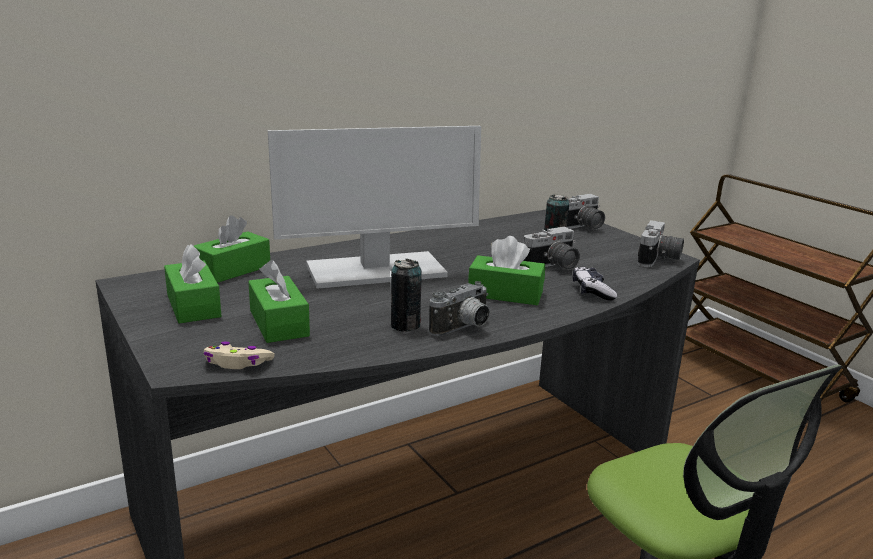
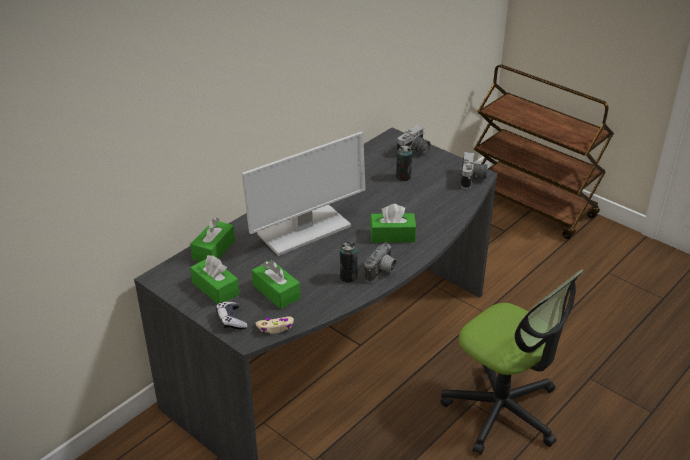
camera: 15 degrees left, 15 degrees up
(553, 266) = (410, 201): camera -> none
(592, 291) = (442, 221): game controller -> game controller (231, 320)

